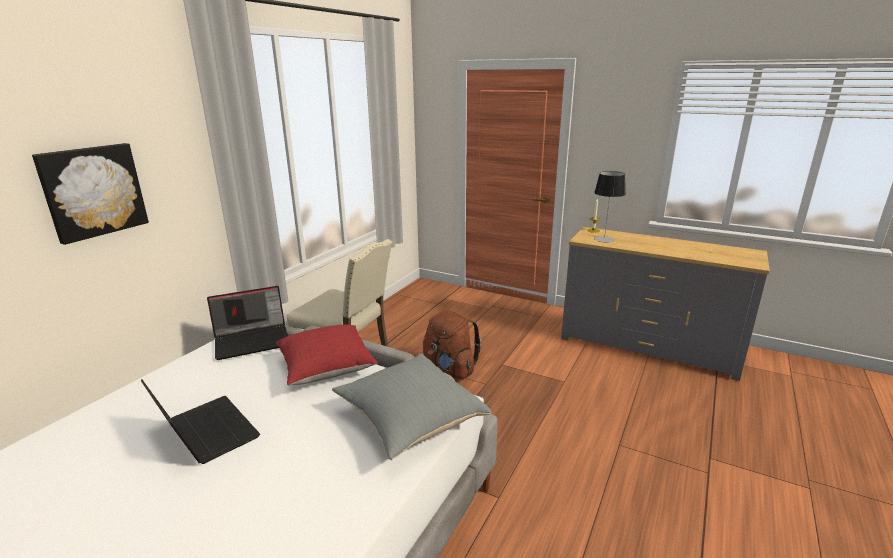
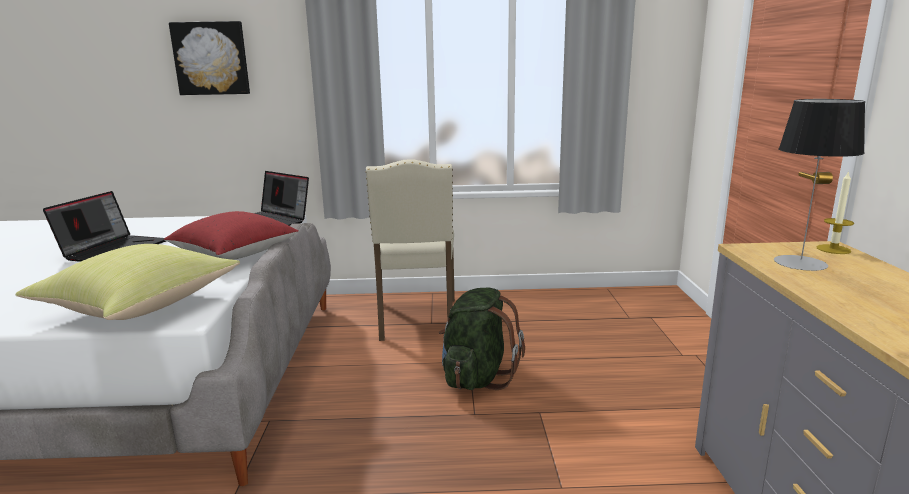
camera: 60 degrees right, 5 degrees down
(409, 420) = (140, 306): grey pillow -> yellow pillow
(449, 370) = (477, 377): brown backpack -> green backpack

